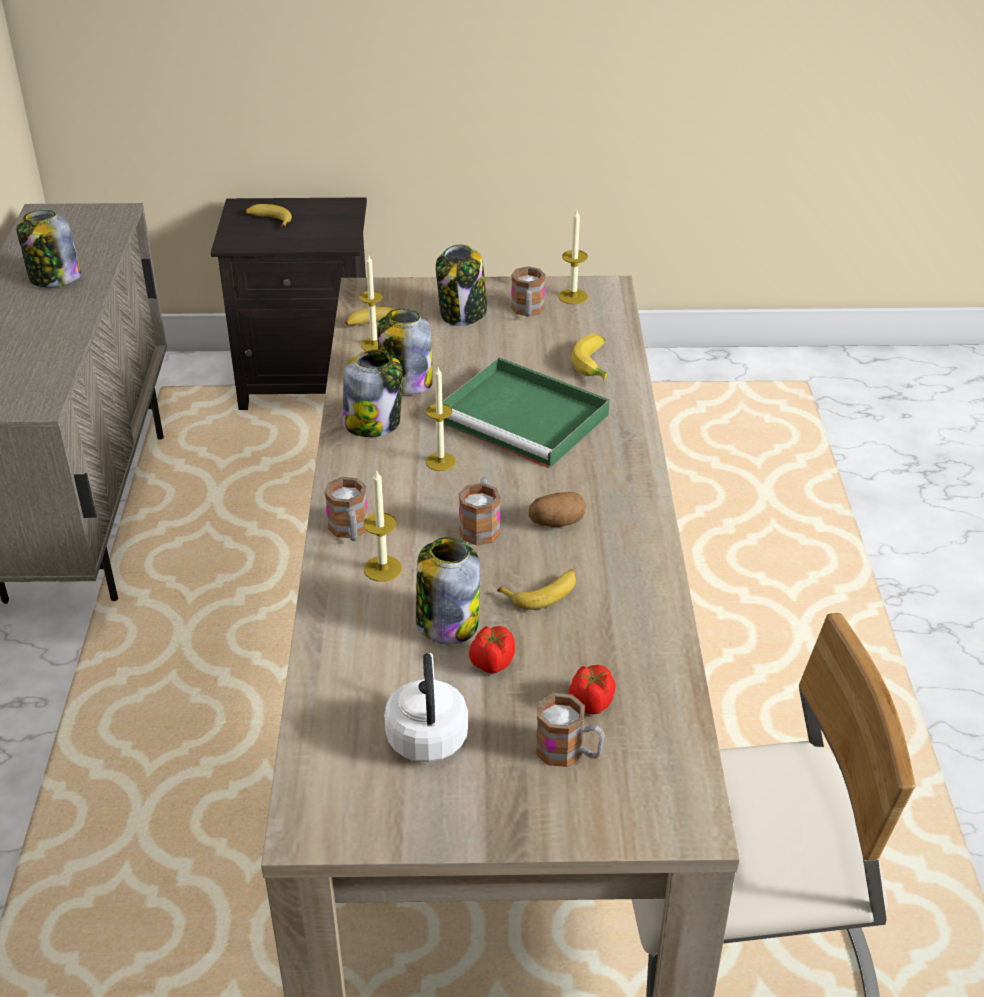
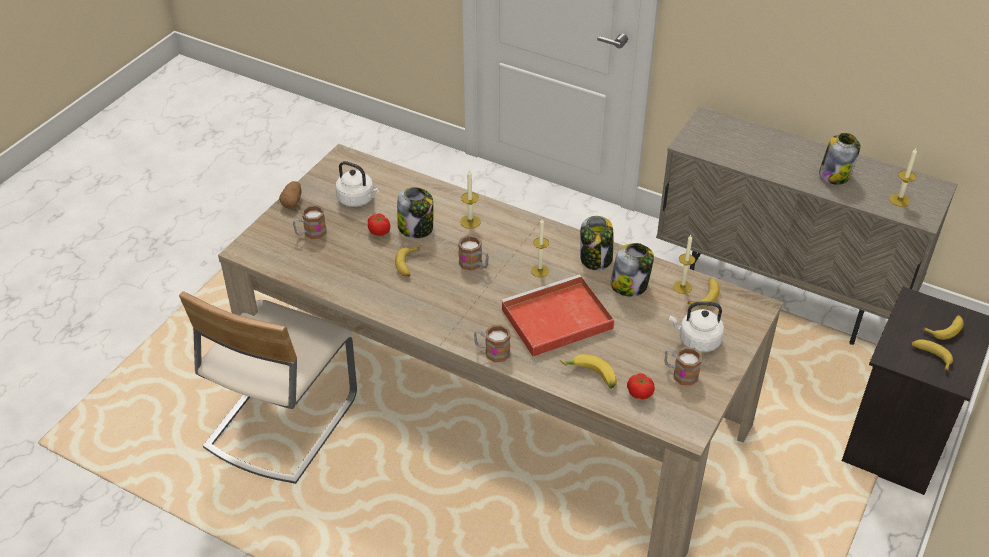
camera: 120 degrees right, 5 degrees up
(321, 222) = (930, 356): none -> banana
(350, 531) = (507, 220): mug -> mug (492, 352)
(463, 313) = (697, 341): jar -> white kettle
(526, 419) = (555, 320): green tray -> red tray
(557, 522) = (454, 292): potato -> potato (292, 202)
(573, 296) = (687, 406): candle -> candle (899, 200)
(590, 703) = (329, 250): tomato -> tomato (639, 393)

